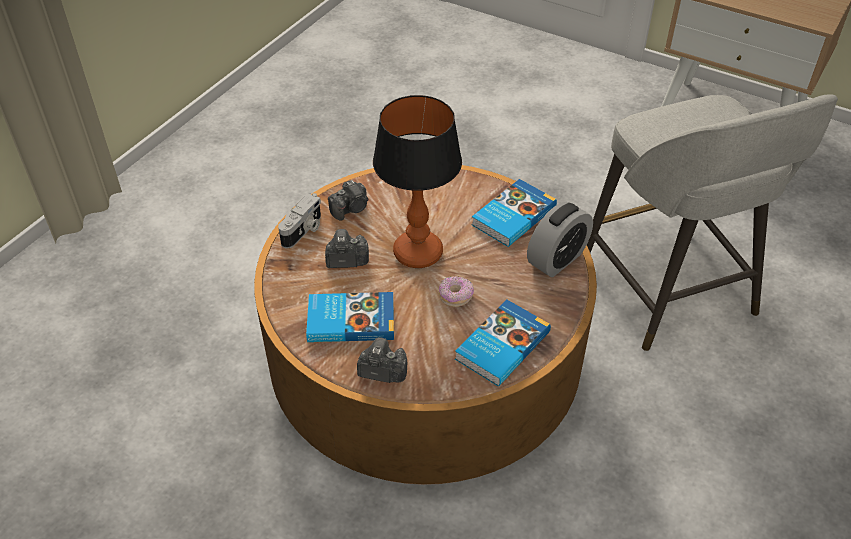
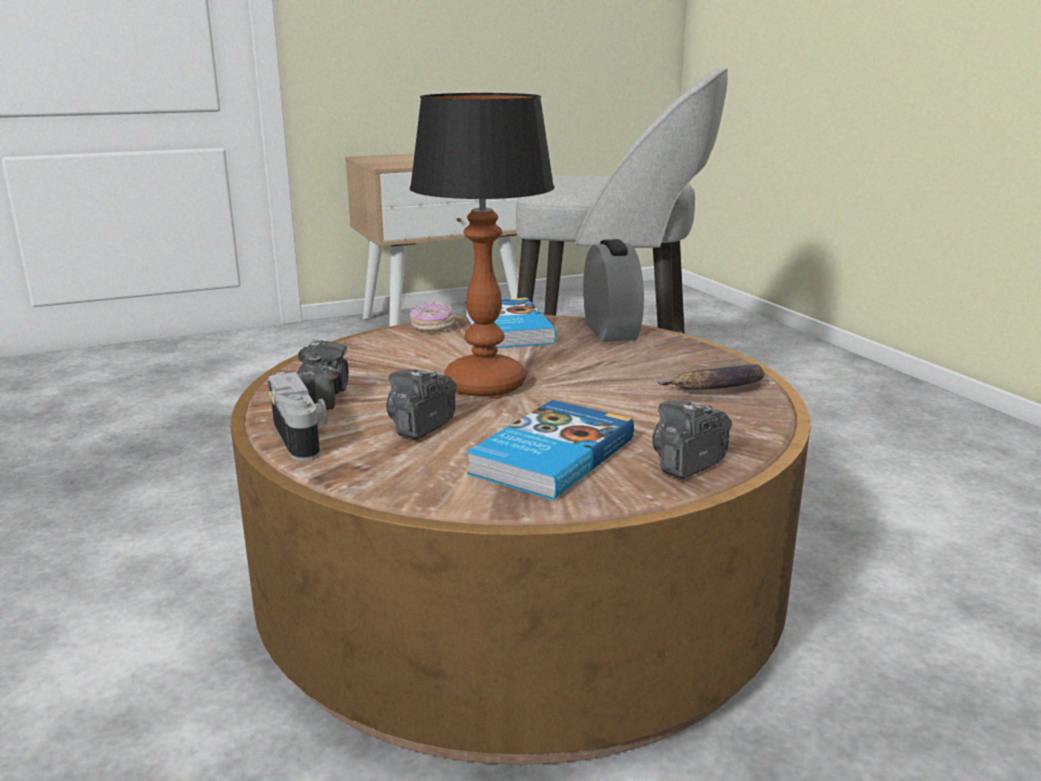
camera: 55 degrees left, 25 degrees down
(455, 297) = (599, 387): donut -> donut (432, 327)
(500, 345) = (718, 388): book -> banana

